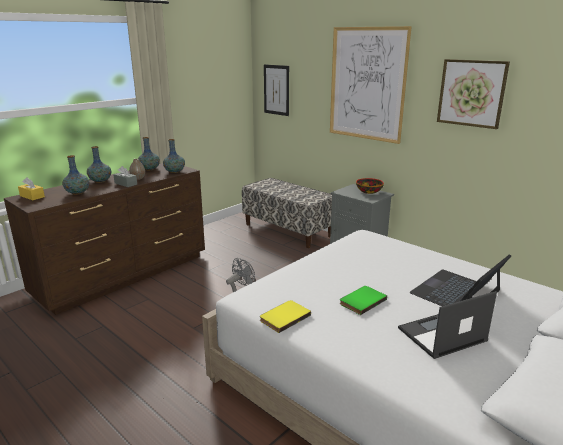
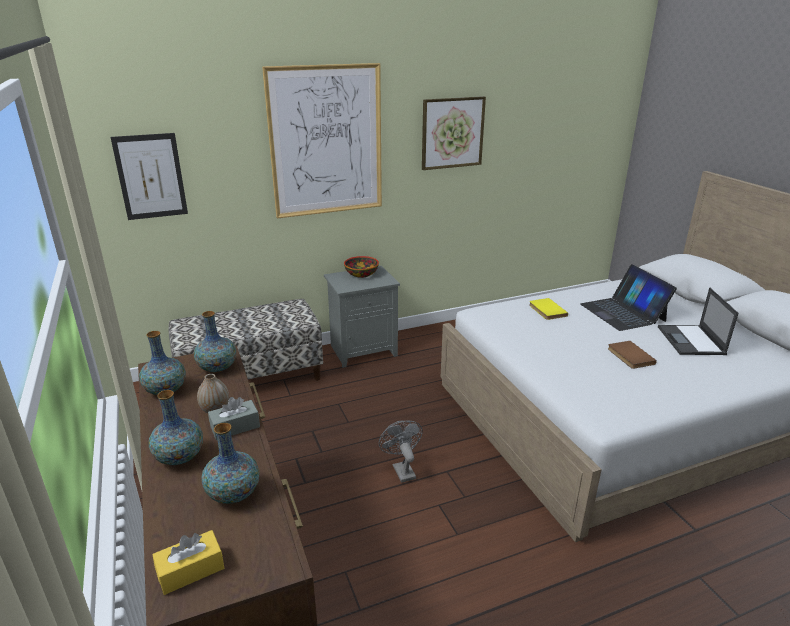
camera: 65 degrees left, 5 degrees up
(284, 317) = (654, 404): yellow book -> yellow book (546, 310)
(361, 301) = (629, 356): green book -> brown book

